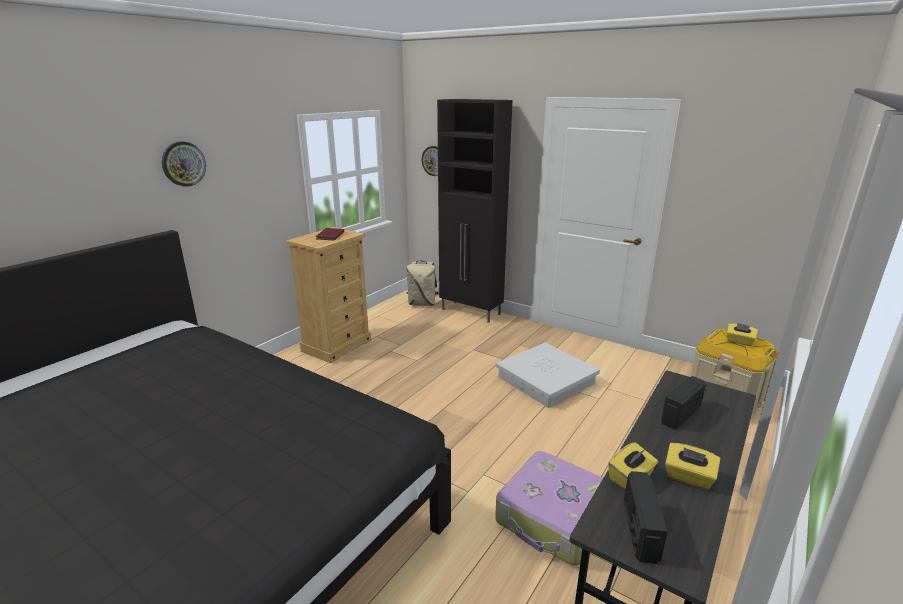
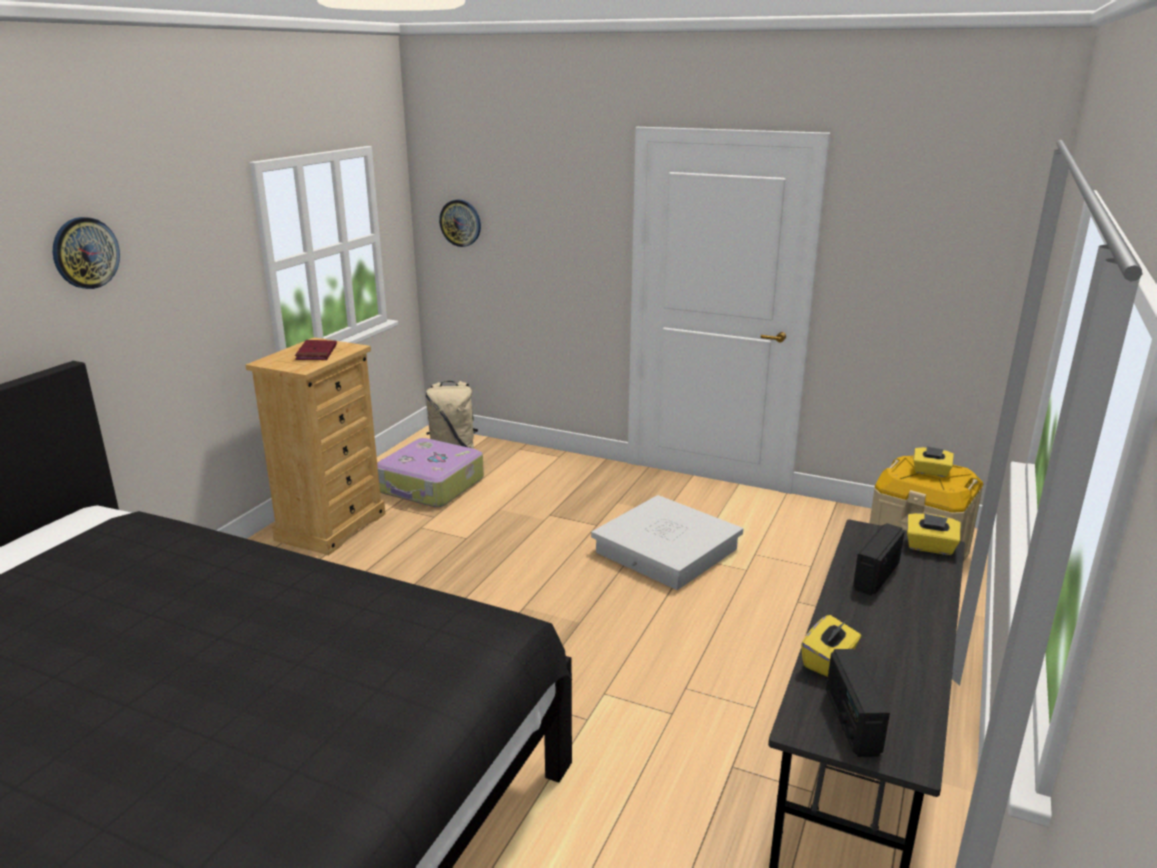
camera: 10 degrees left, 0 degrees up
(471, 312) = (533, 457): black cabinet -> none
(554, 517) = (714, 739): suitcase -> suitcase (430, 486)
(688, 477) = (898, 652): yellow tissue box -> yellow tissue box (930, 547)

